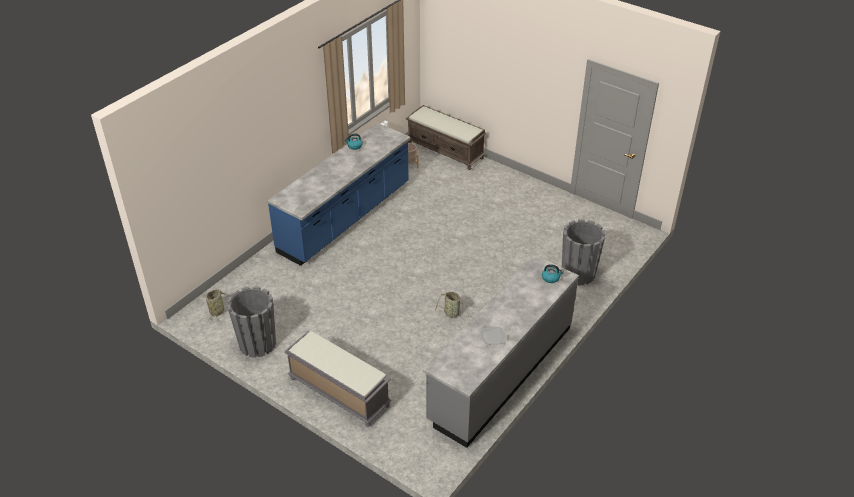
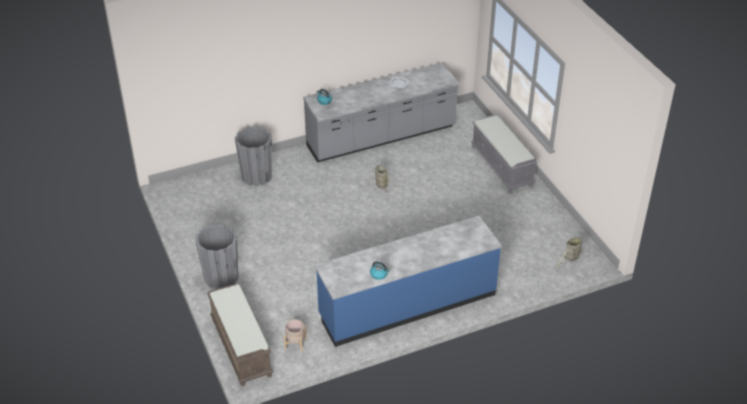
camera: 150 degrees left, 0 degrees up
(257, 344) = (547, 219): grey planter -> grey planter (221, 277)

